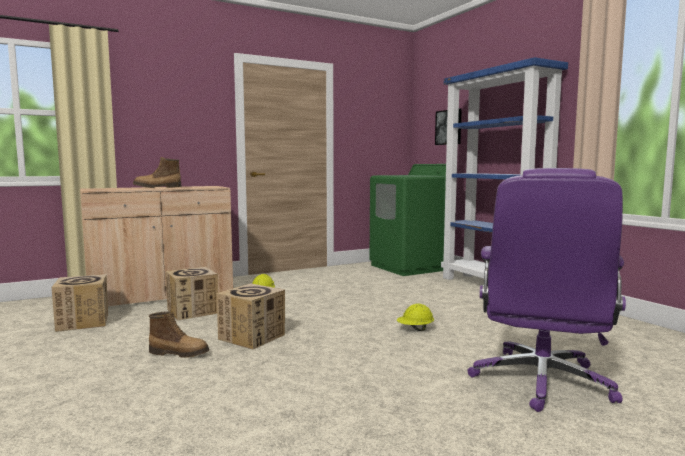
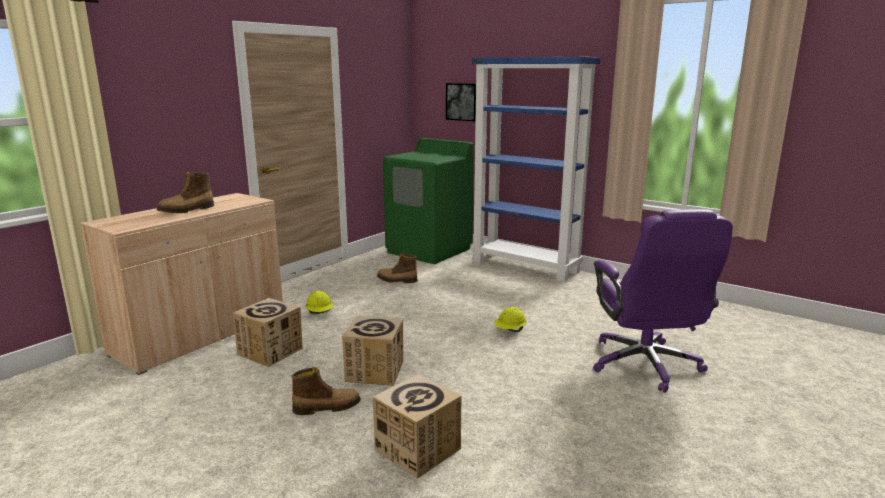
camera: 25 degrees left, 10 degrees up
(83, 322) = (156, 393): cardboard box -> cardboard box (417, 449)
(354, 282) = (397, 280): none -> boot

